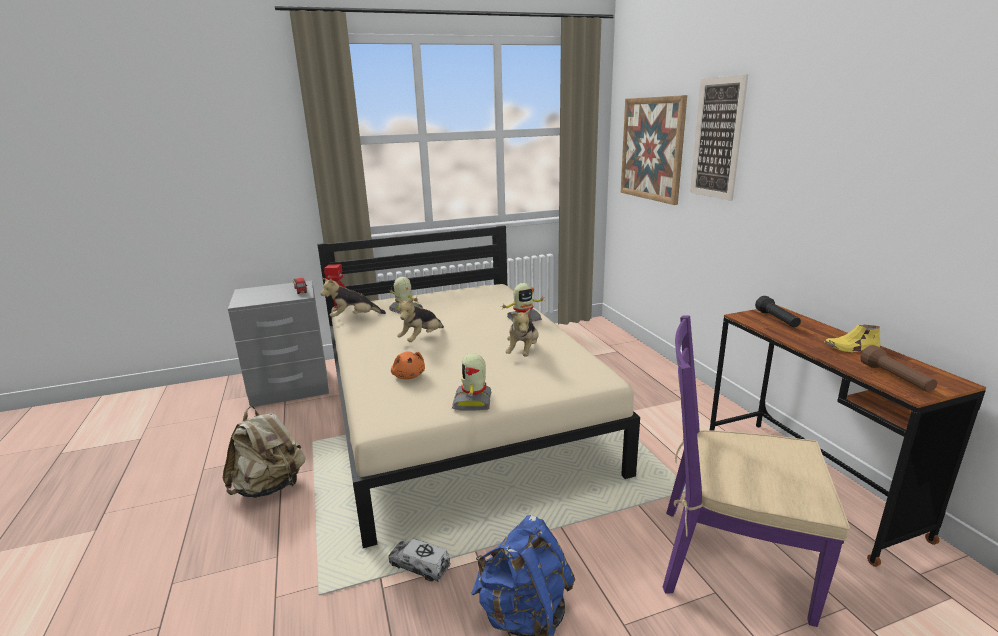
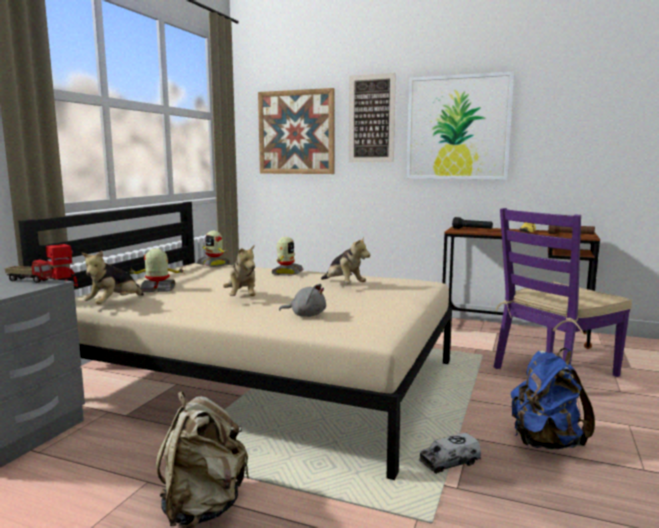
camera: 50 degrees left, 10 degrees down
(409, 376) = (306, 315): orange plush toy -> grey plush toy
(473, 401) = (396, 310): toy robot -> toy robot (214, 264)
(810, 161) = (458, 128): none -> picture

